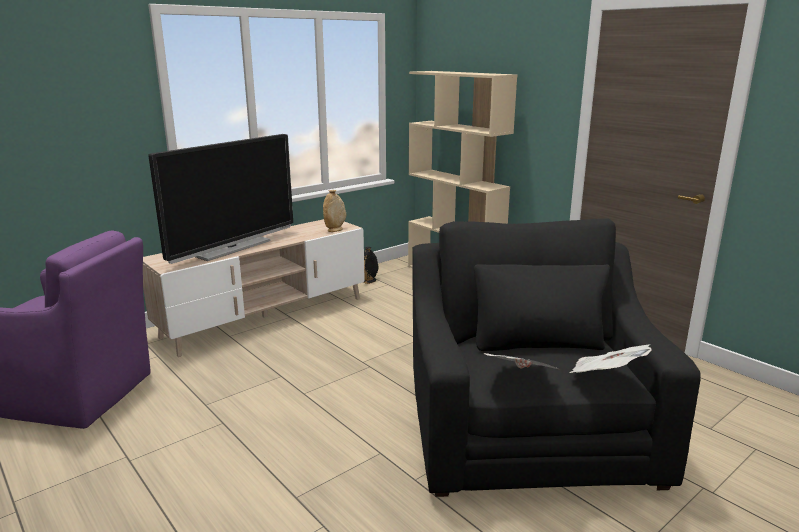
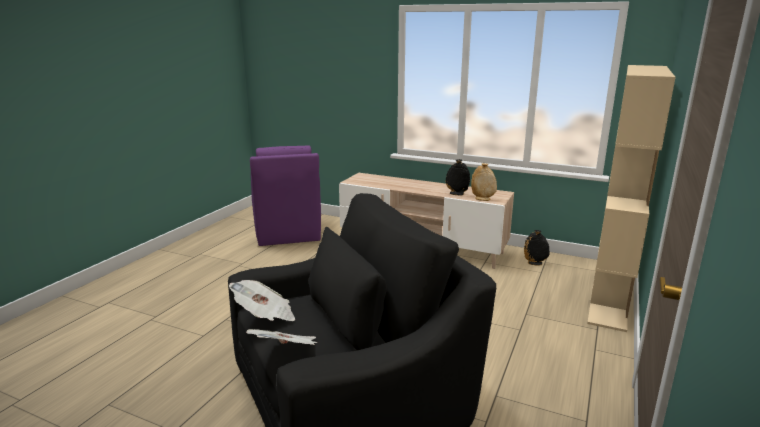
camera: 65 degrees right, 0 degrees up
(232, 248) = (401, 184): television -> none
(304, 235) = (456, 194): none -> black vase

